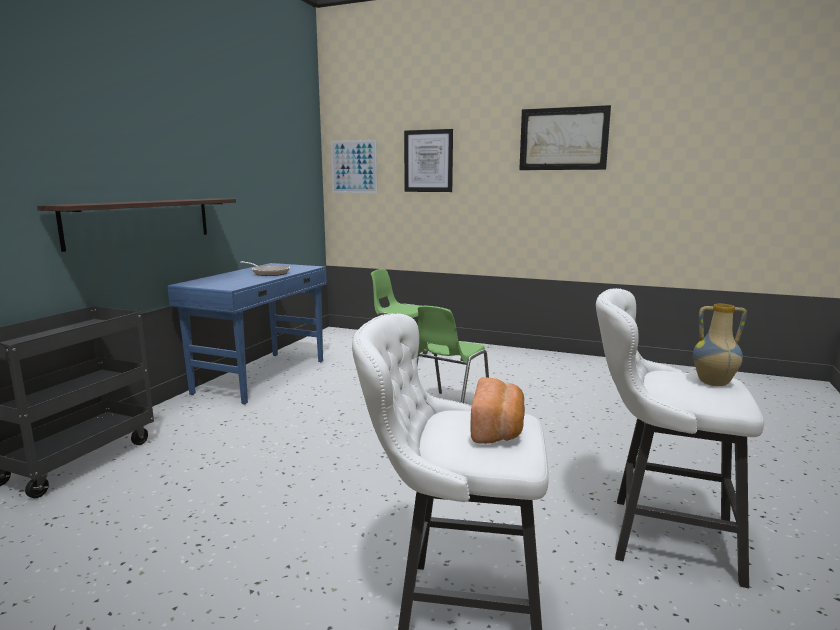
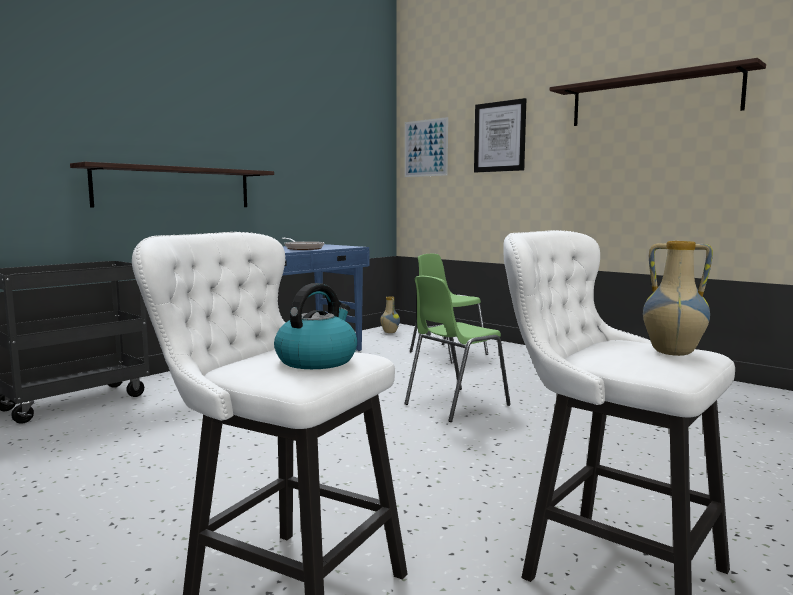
camera: 20 degrees right, 5 degrees down
(331, 338) = (389, 332): none -> vase
(498, 430) = (317, 360): bread -> kettle
(563, 139) = (653, 99): picture -> shelf

